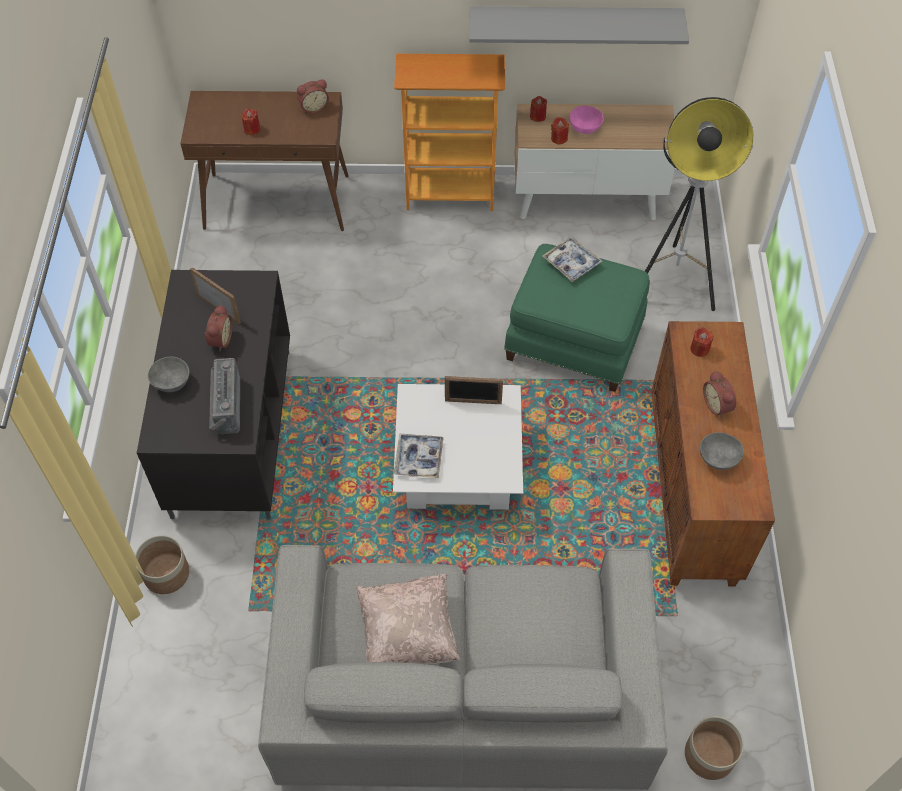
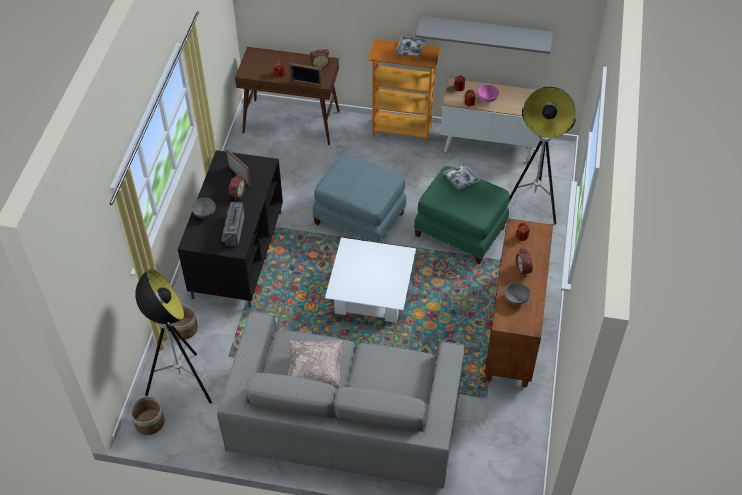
camera: 10 degrees right, 5 degrees down
(180, 673) = (182, 384): none -> floor lamp
(414, 341) = (360, 217): none -> blue ottoman
(419, 459) = (344, 281): tray -> tray (410, 49)
(473, 402) = (384, 254): picture frame -> picture frame (306, 83)
(709, 755) = (486, 478): planter -> planter (149, 422)

